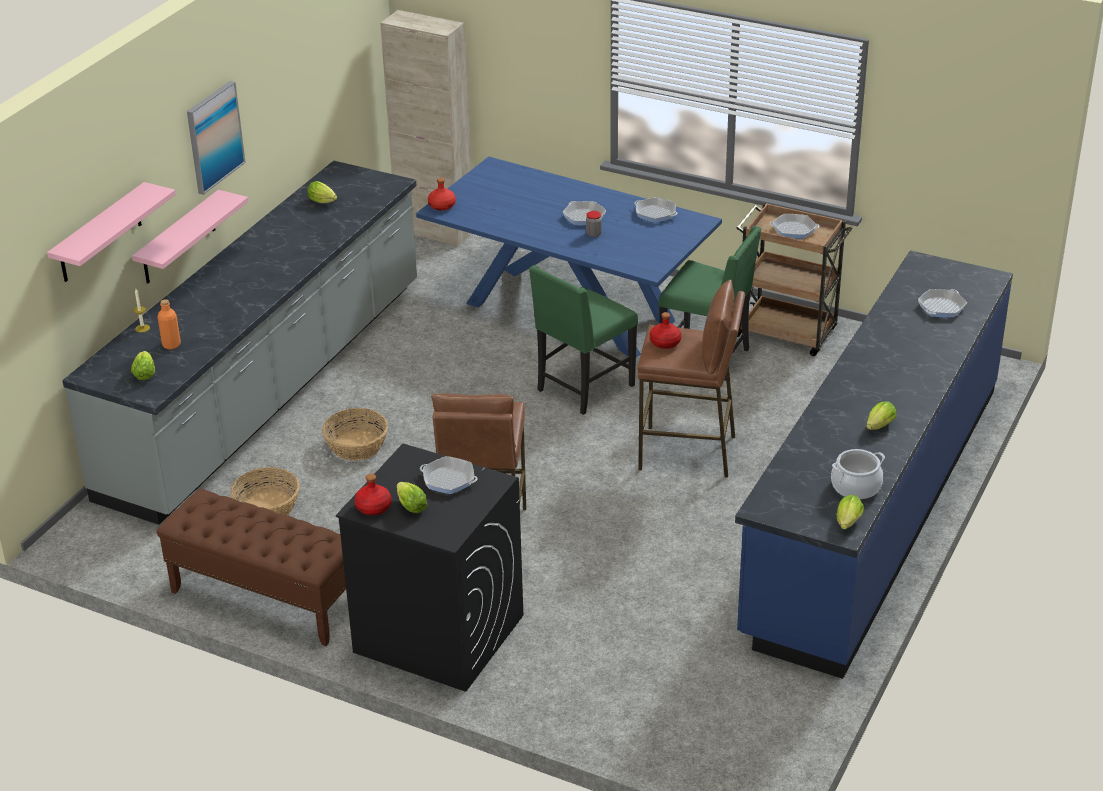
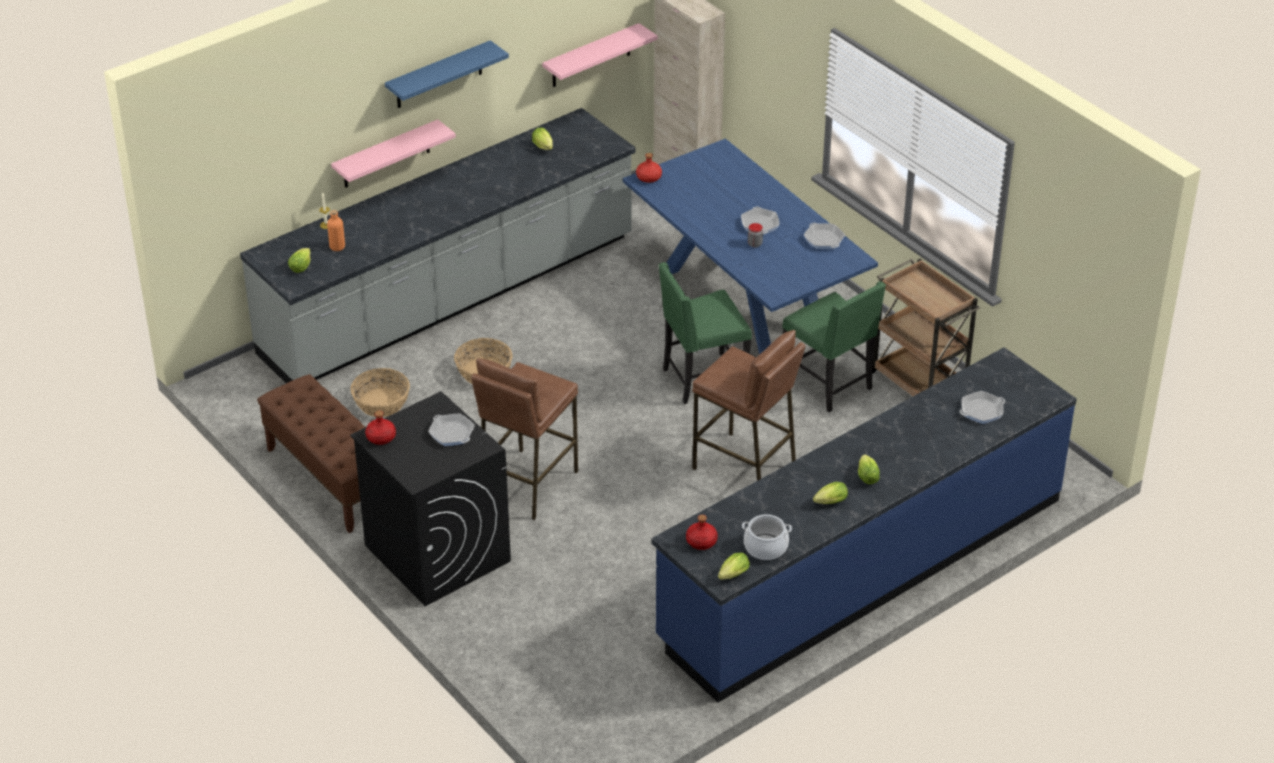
camera: 25 degrees right, 5 degrees up
(100, 234) = (298, 142): pink shelf -> pink shelf (591, 56)
(214, 137) = (439, 75): picture -> blue shelf
(410, 505) = (408, 445): lettuce -> lettuce (866, 476)
(665, 342) = (730, 367): red bottle -> red bottle (701, 541)
(794, 230) = (928, 293): frying pan -> none

